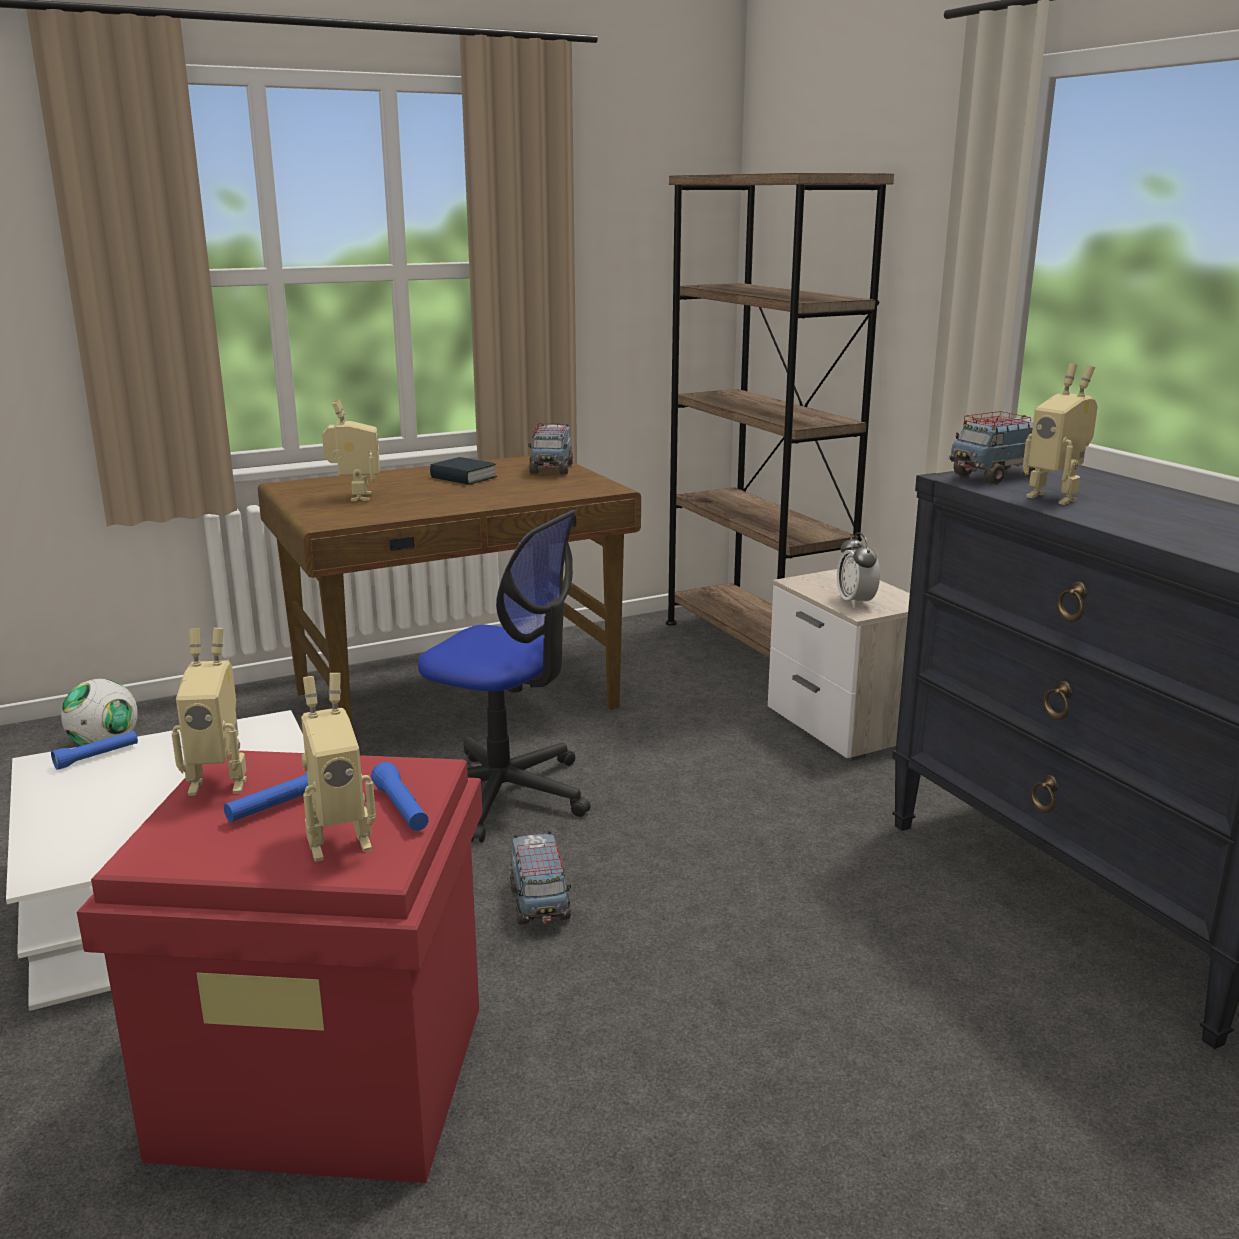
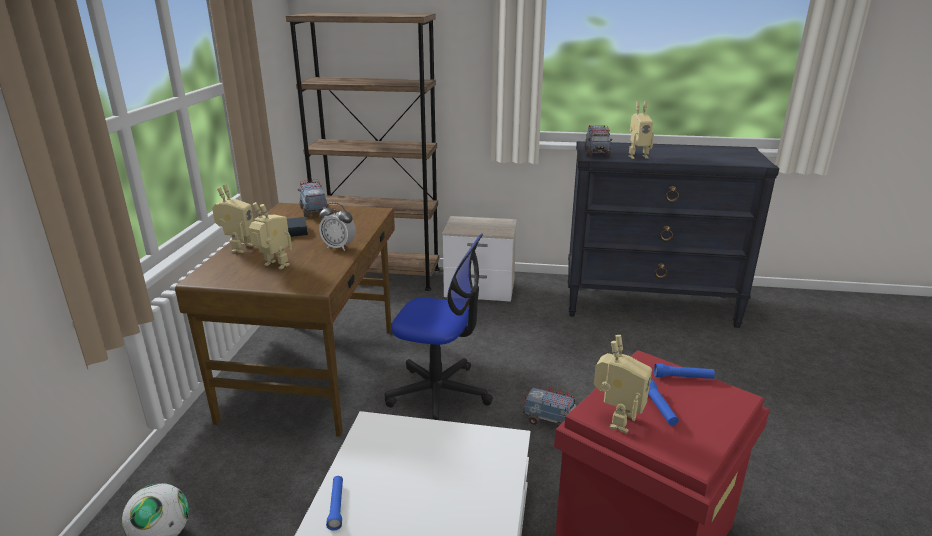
camera: 55 degrees left, 5 degrees up
(338, 842) = (708, 401): toy robot -> toy robot (238, 248)
(504, 794) = (439, 394): office chair -> office chair turned 45 degrees clockwise
(551, 469) = (314, 211): toy truck -> toy truck turned 150 degrees counterclockwise
(855, 602) = (493, 229): alarm clock -> alarm clock (339, 247)

